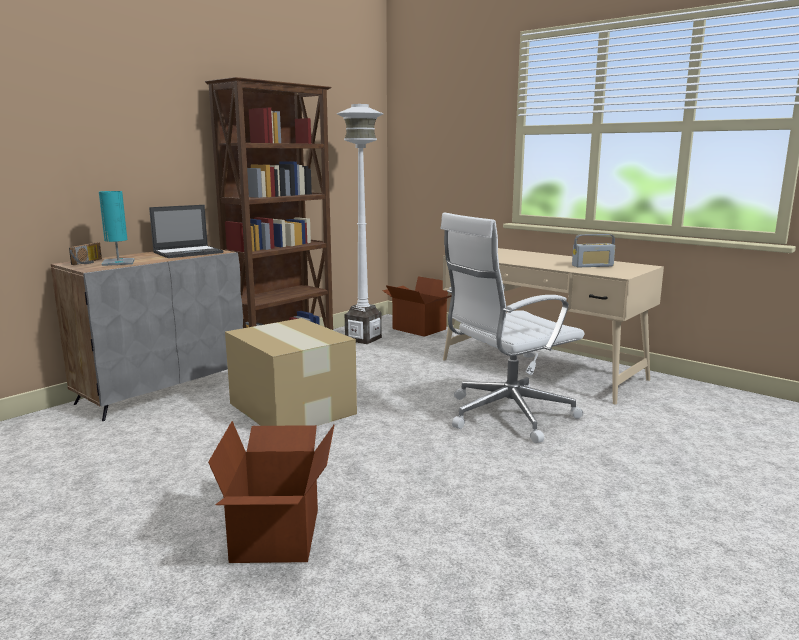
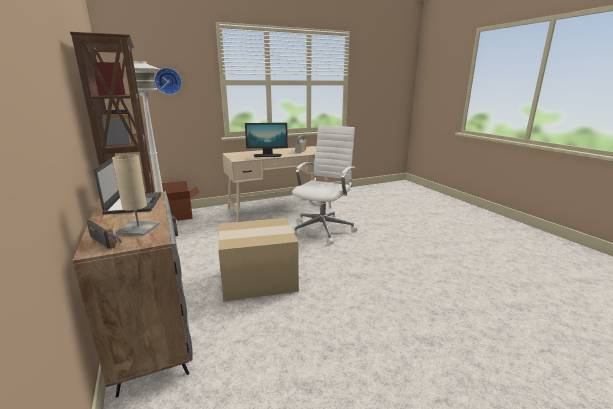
camera: 65 degrees left, 5 degrees up
(118, 262) = (138, 228): turquoise table lamp -> beige table lamp
(278, 535) = (414, 308): cardboard box -> none
(449, 130) = (168, 81): none -> wall clock
(505, 415) = (323, 228): white office chair -> white office chair turned 150 degrees counterclockwise
(514, 260) = (267, 155): none -> monitor

